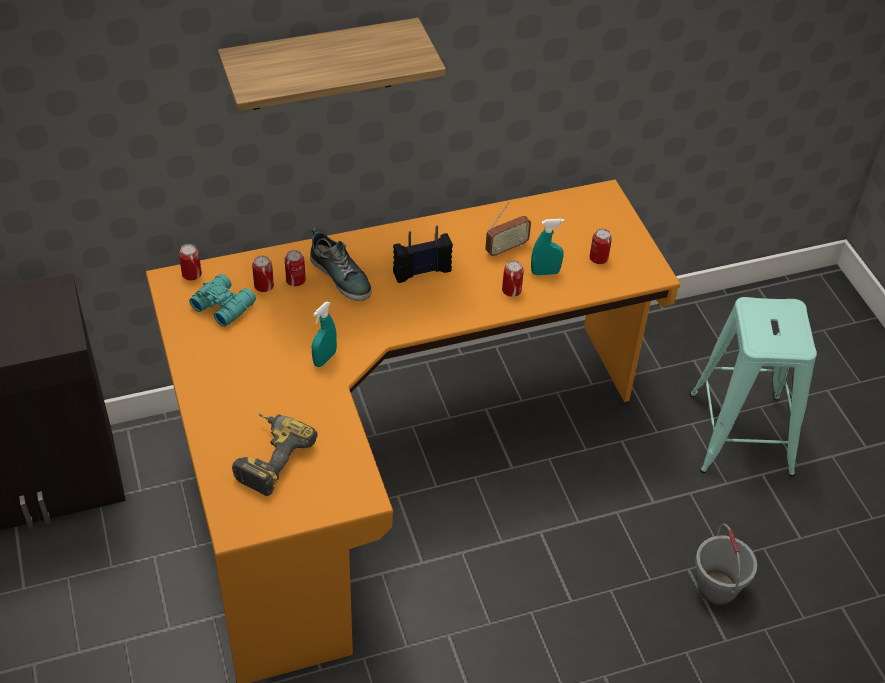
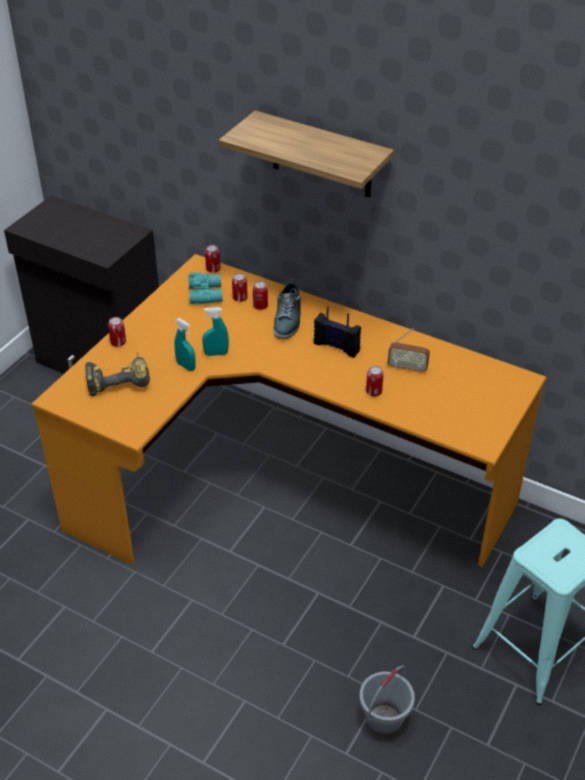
camera: 50 degrees right, 5 degrees down
(545, 272) = (411, 396): turquoise spray bottle -> turquoise spray bottle (186, 366)
(598, 259) = (459, 412): can -> can (118, 342)

